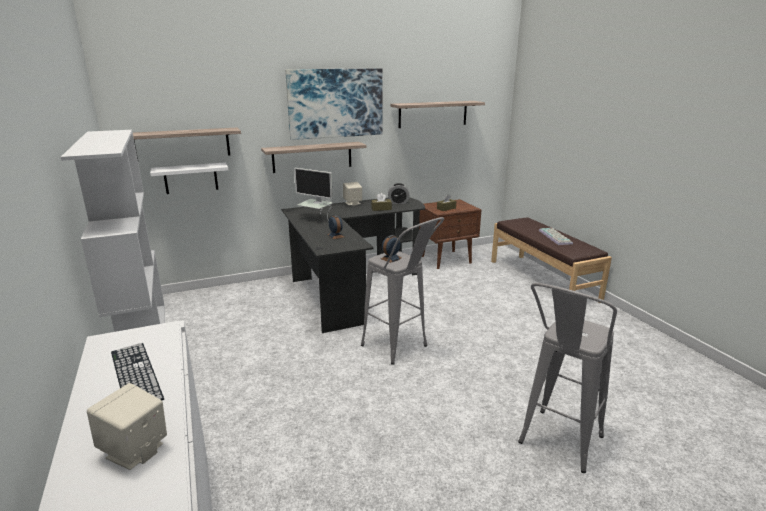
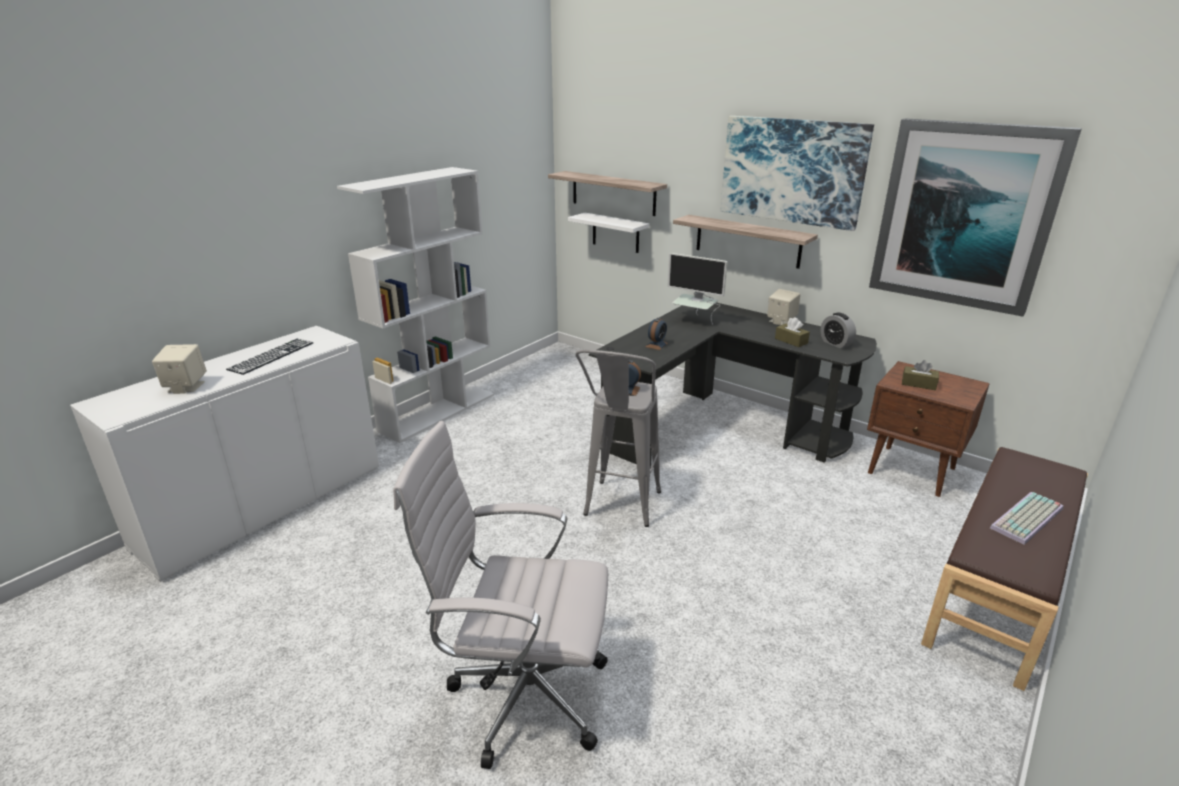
camera: 60 degrees right, 5 degrees up
(316, 218) = (694, 321): monitor -> monitor turned 60 degrees counterclockwise
(433, 114) = (965, 215): shelf -> picture
(556, 447) = (521, 695): grey stool -> white office chair

